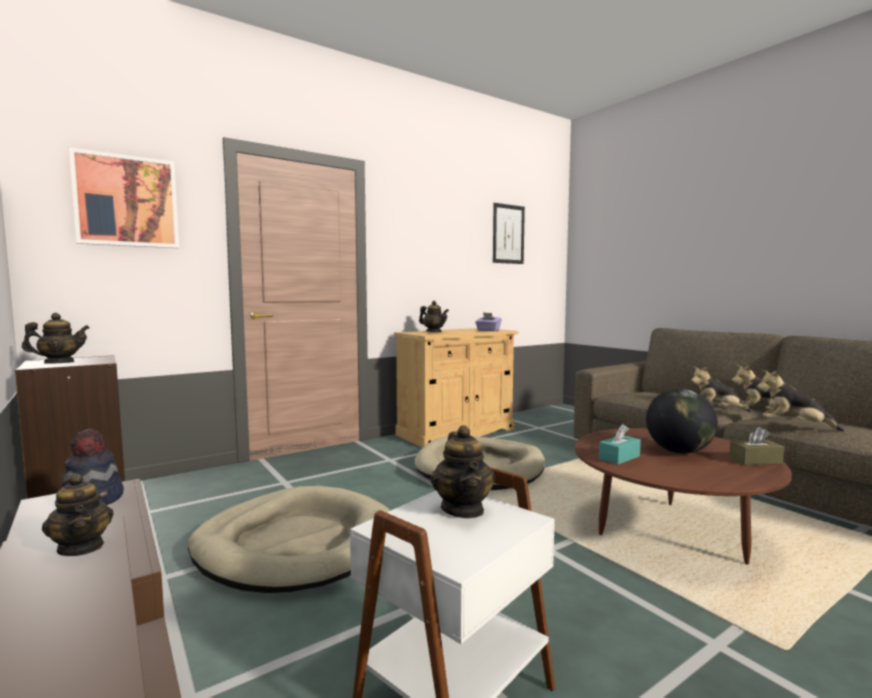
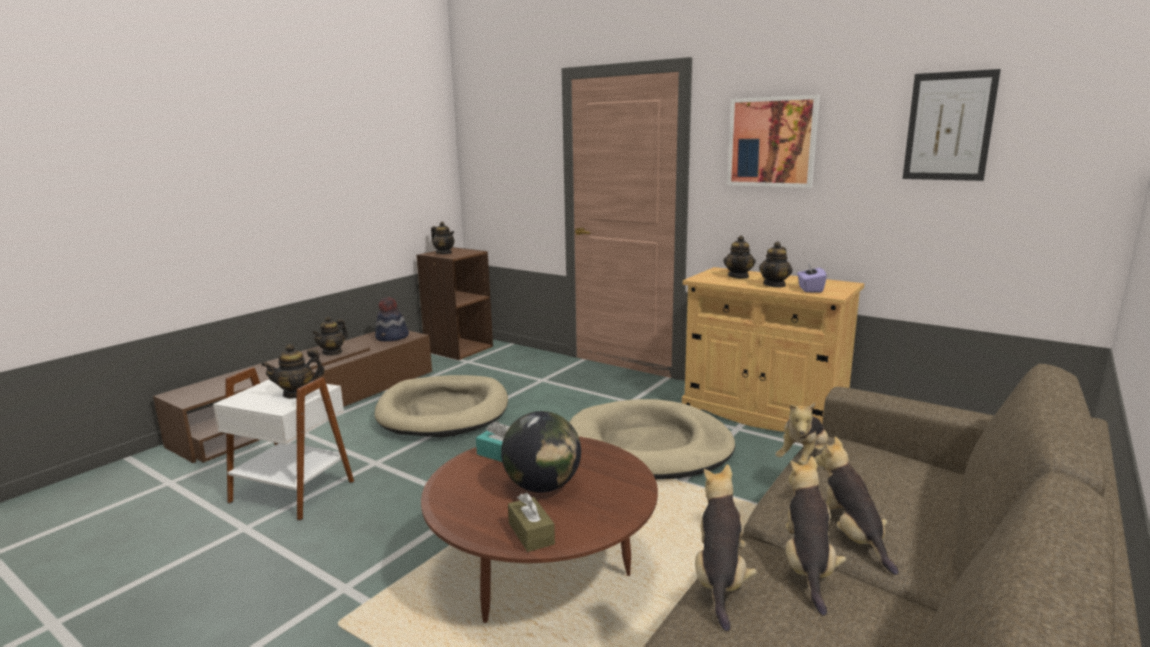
camera: 70 degrees right, 10 degrees up
(127, 201) = (506, 136): picture -> picture (772, 142)
(468, 331) = (775, 285): none -> teapot
(634, 401) = (802, 458): none -> plush toy

